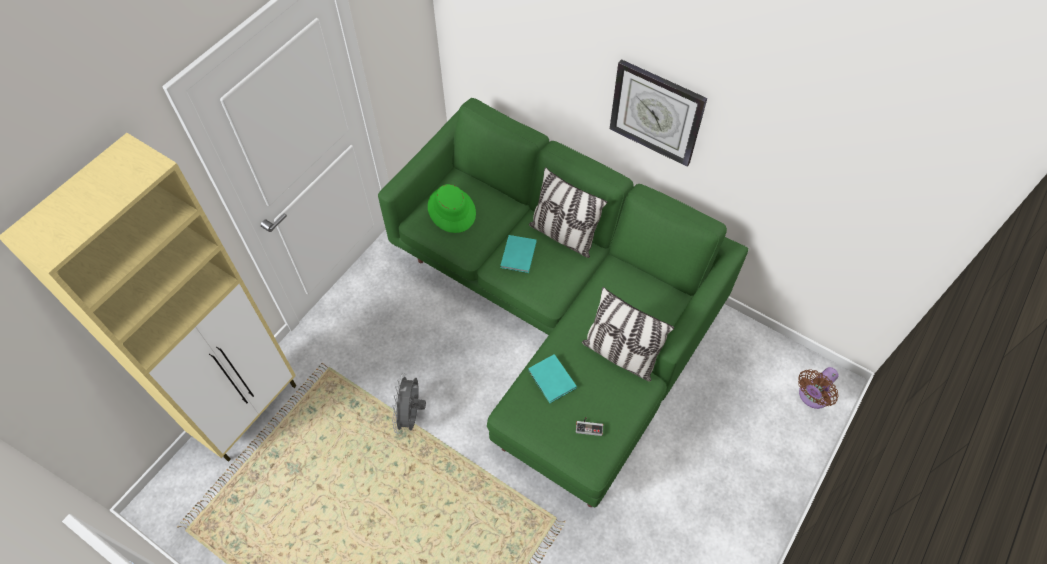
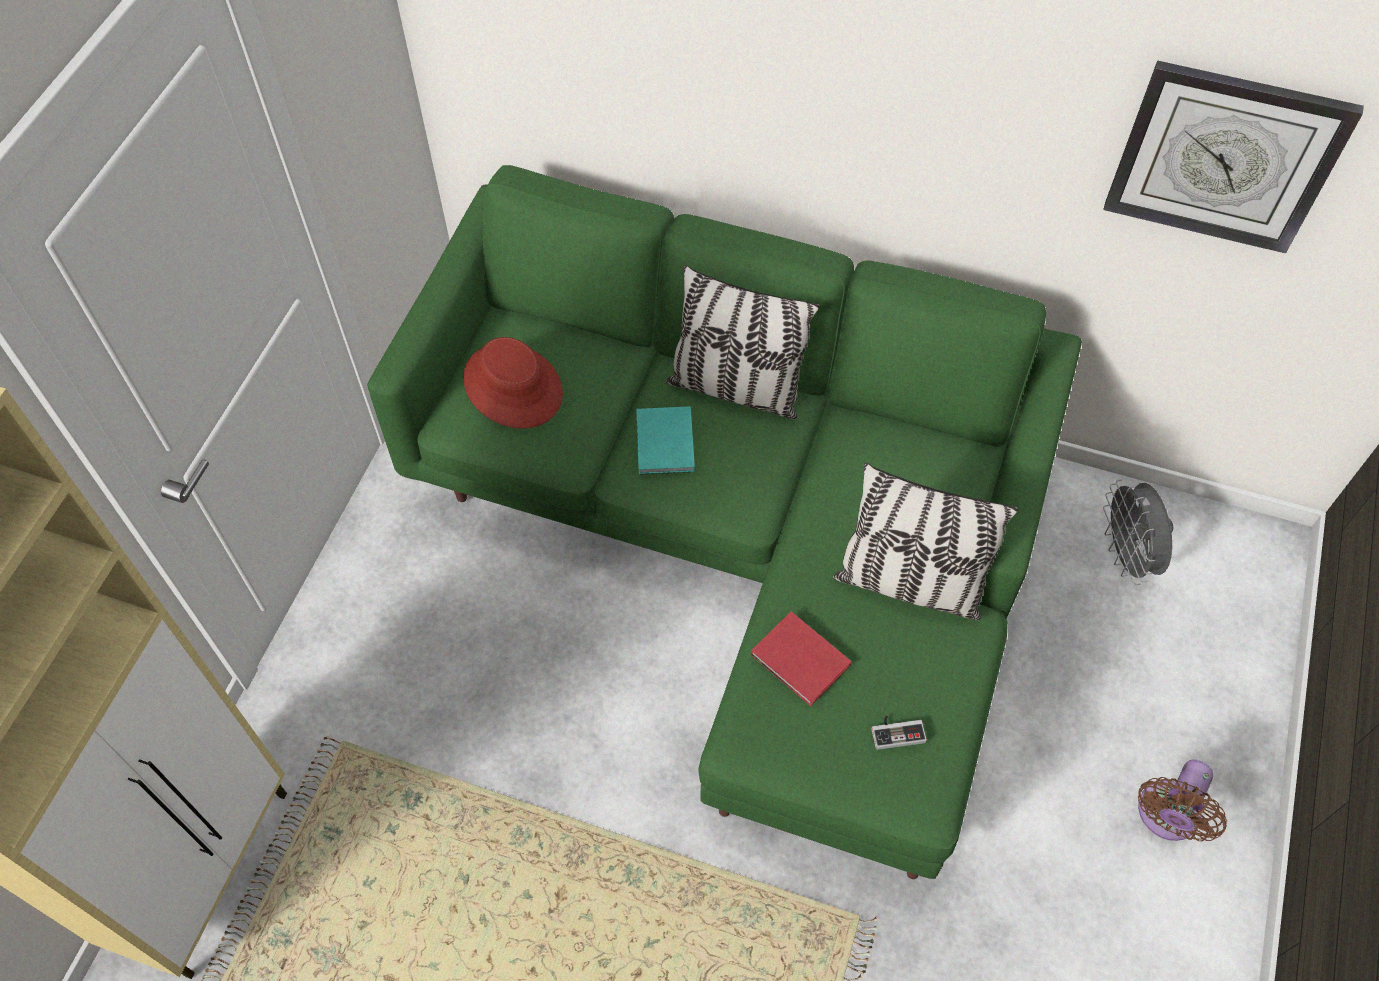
camera: 15 degrees left, 0 degrees up
(411, 415) = (529, 793): grey fan -> grey fan (1126, 556)
(452, 210) = (513, 386): green hat -> red hat
(552, 380) = (801, 662): turquoise book -> red book
(656, 112) = (883, 118): wall clock -> wall clock (1225, 157)
(812, 396) = (1232, 579): brown fan -> brown fan (1166, 816)

